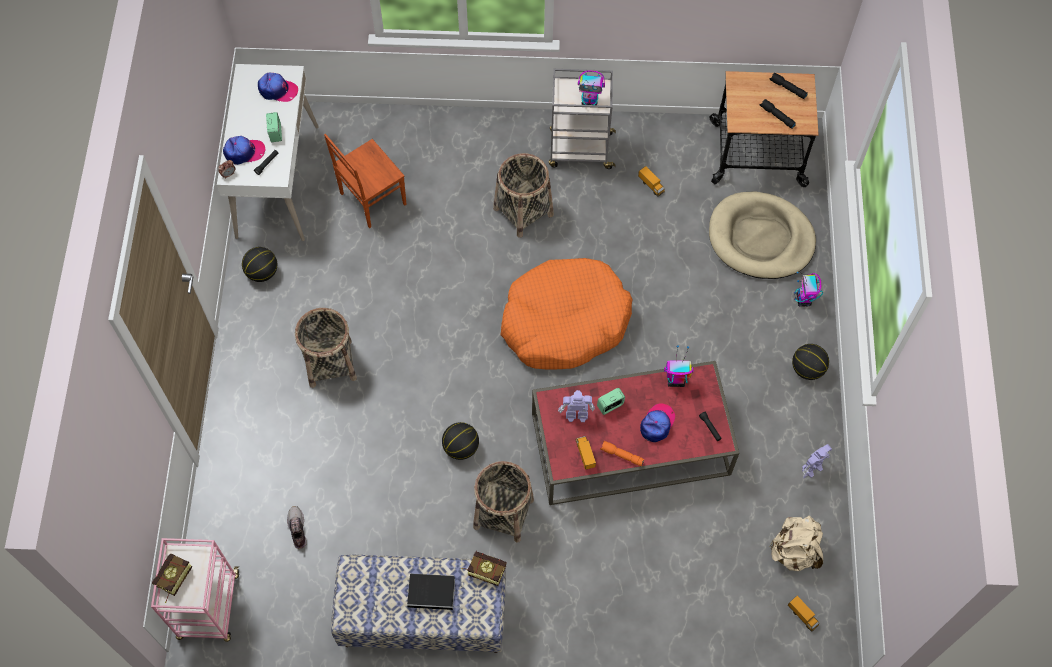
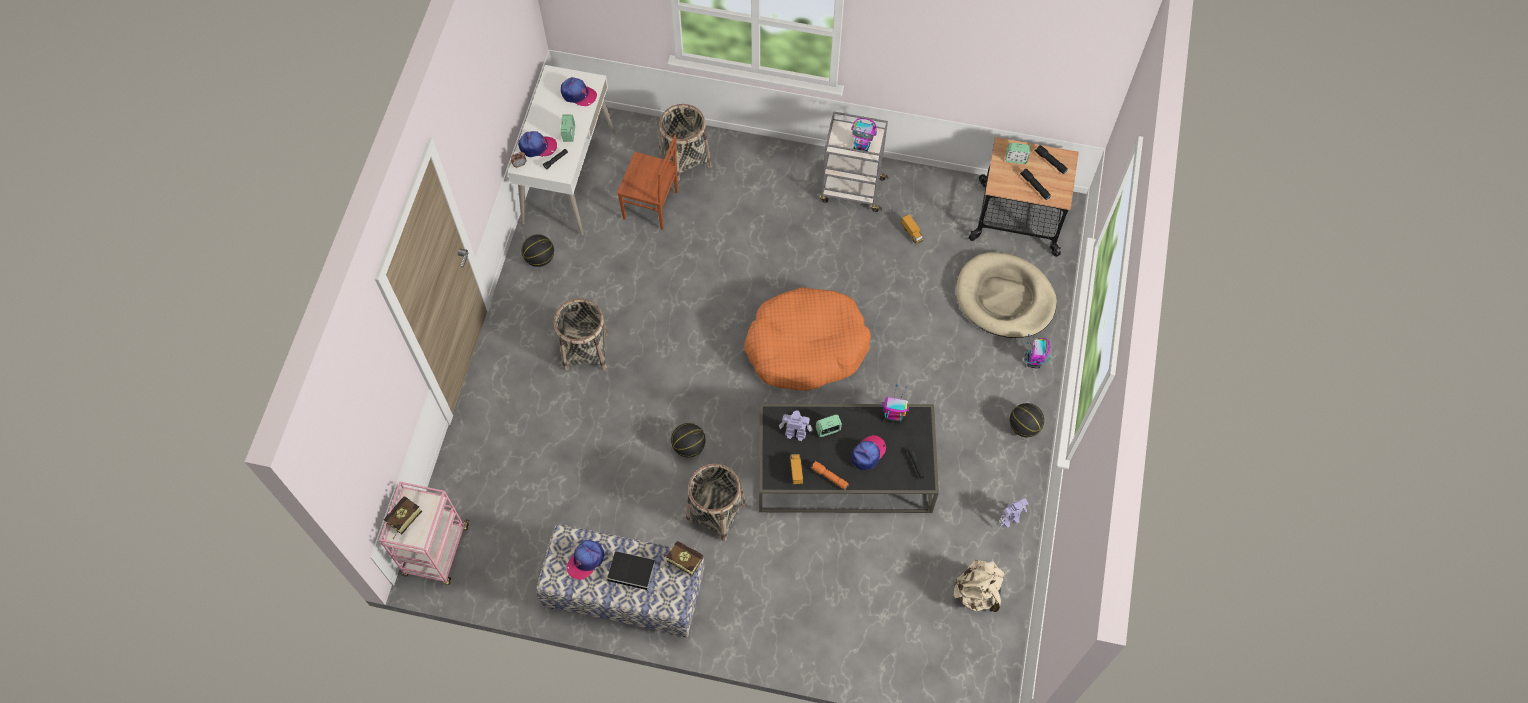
camera: 10 degrees right, 0 degrees up
(297, 529) = (527, 496): shoe -> none
(371, 199) = (651, 206): brown chair -> brown chair turned 135 degrees counterclockwise
(379, 589) = (585, 560): none -> cap
(523, 211) = (788, 239): basket -> basket (685, 159)
(630, 445) = (844, 470): red coffee table -> black coffee table
(752, 90) = (1016, 159): none -> alarm clock
(802, 616) = (973, 653): toy truck -> none

